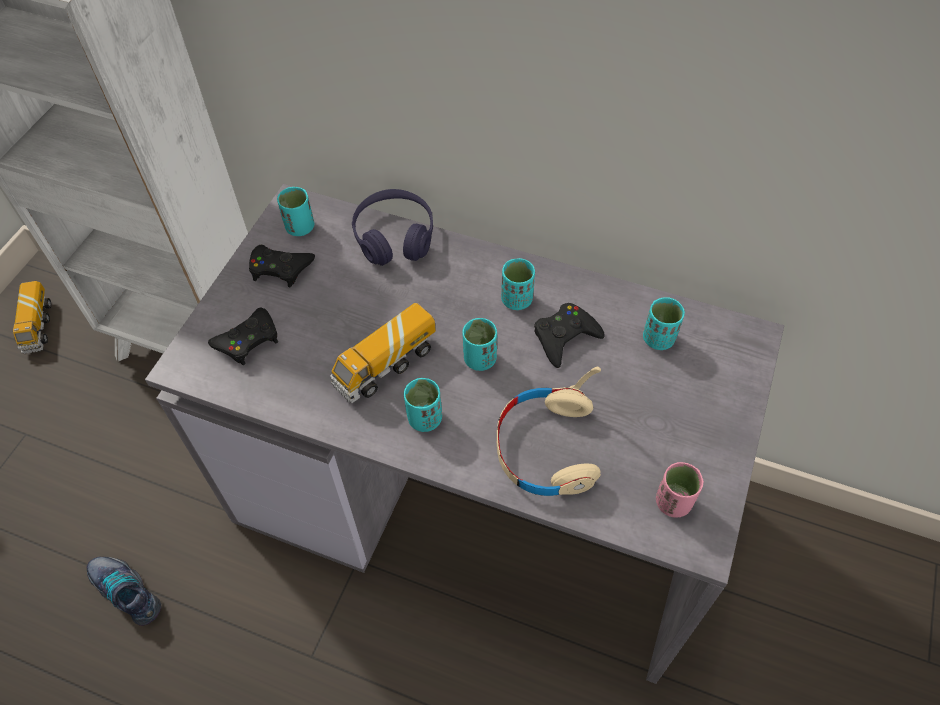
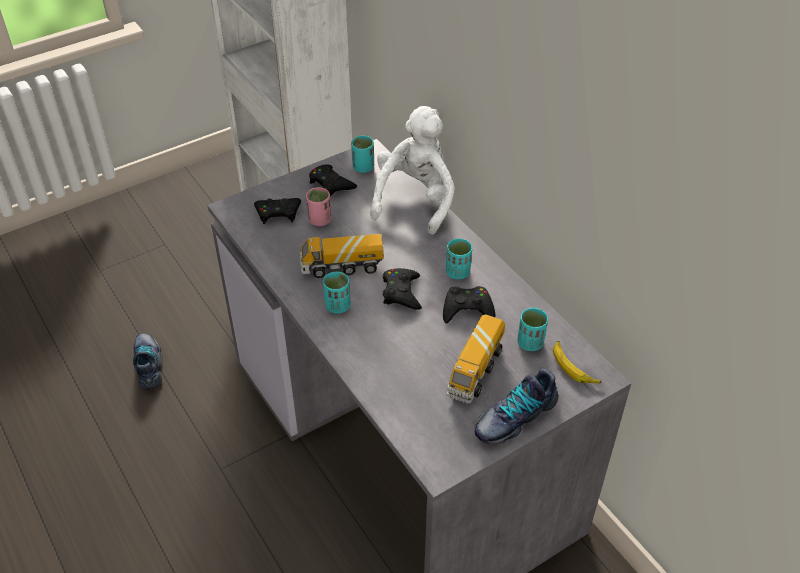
camera: 35 degrees right, 10 degrees down
(38, 326) = (218, 186): toy truck -> toy truck (475, 371)
(394, 237) = (415, 200): purple headphones -> white plush toy
(479, 359) = (401, 292): turquoise cup -> black game controller
(546, 448) = (394, 361): beige headphones -> none
(673, 502) = (444, 435): pink cup -> pink cup (320, 220)
(718, 433) = (514, 416): none -> shoe
(721, 341) = (573, 367): none -> banana

